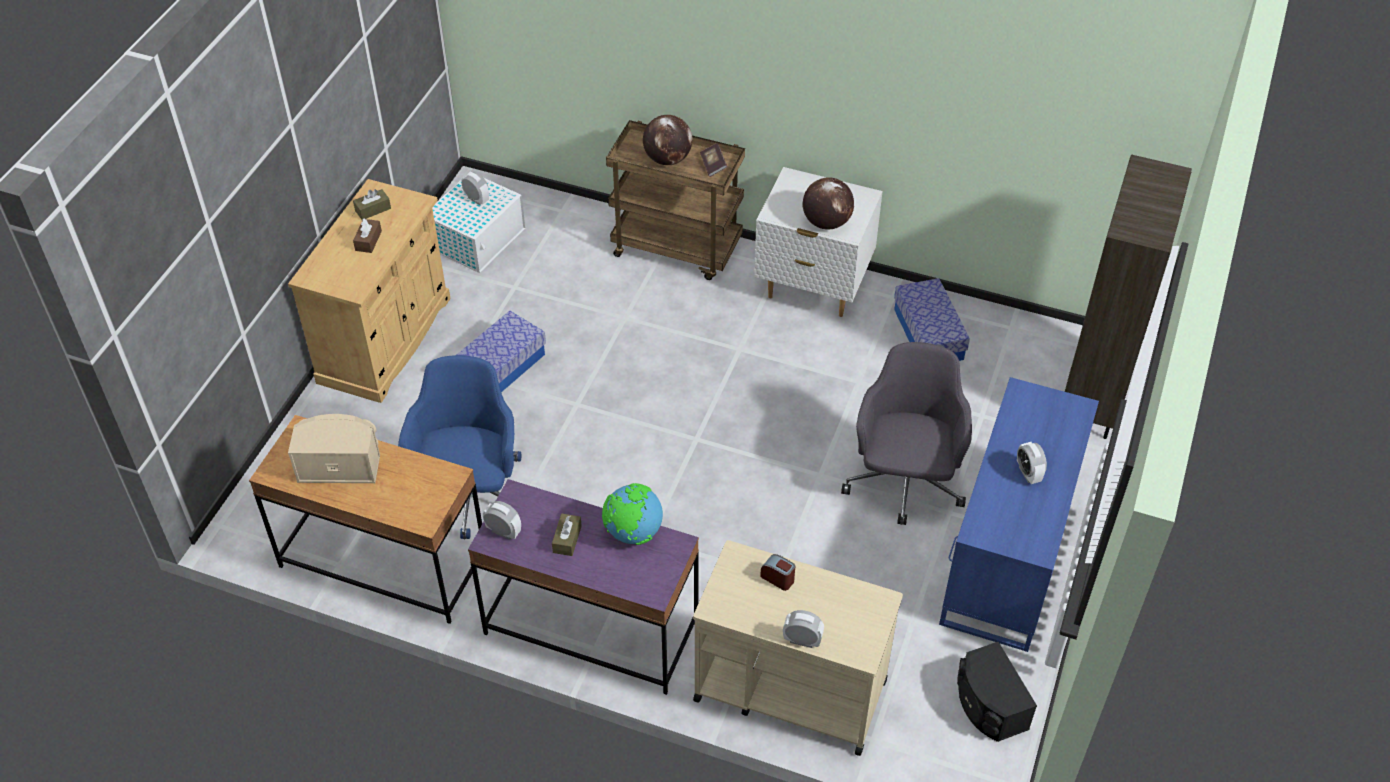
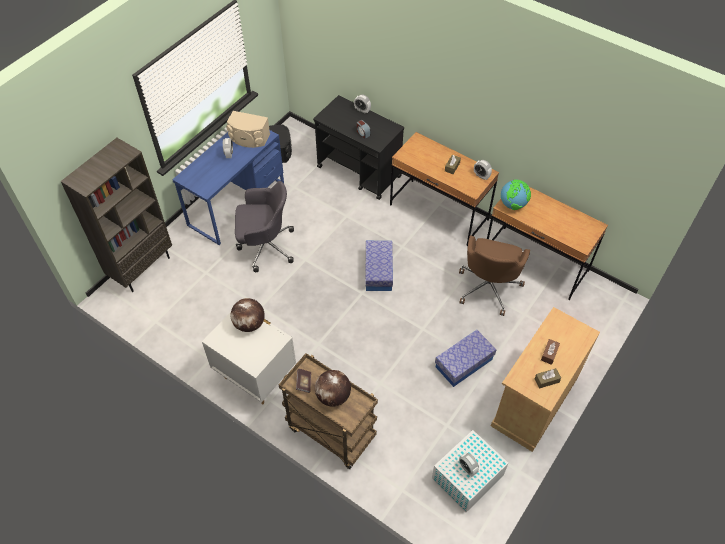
camera: 165 degrees left, 5 degrees up
(339, 463) = (561, 223): beige speaker -> beige speaker (249, 138)
(471, 496) = (489, 287): blue office chair -> brown office chair
(591, 628) = (439, 212): purple desk -> brown desk
(633, 533) = (421, 164): globe -> globe (513, 204)
(789, 689) = (359, 172): beige cart -> black cart
(904, 482) = (265, 246): grey office chair -> grey office chair turned 120 degrees counterclockwise
(928, 334) = (204, 328): storage box -> storage box (378, 271)

